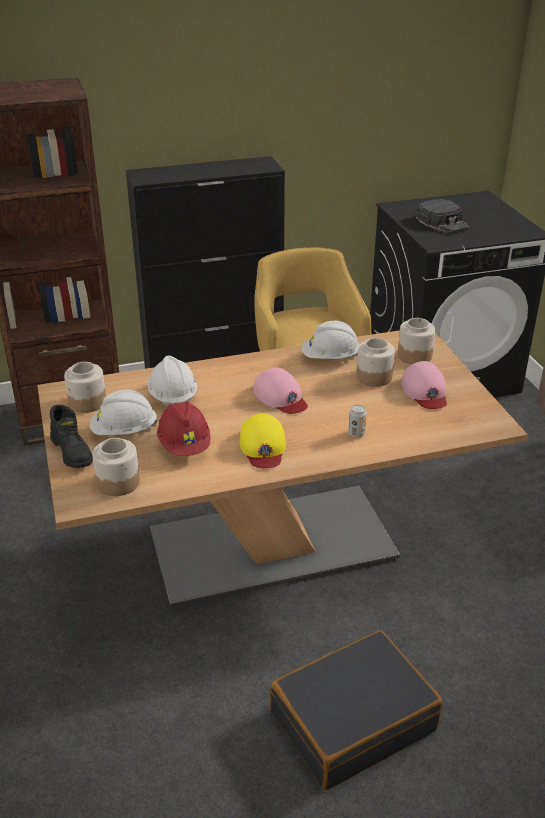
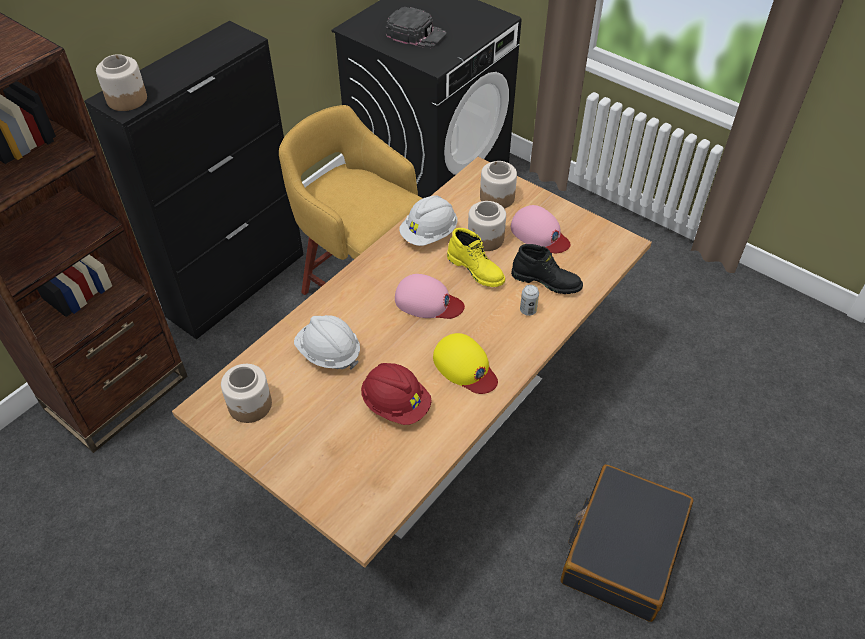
camera: 35 degrees left, 15 degrees up
(73, 452) = (296, 472): black boot -> black boot (547, 281)
(118, 482) = (377, 482): jar -> jar (127, 99)
(124, 431) = (322, 420): white hard hat -> none
(343, 393) = (476, 269): none -> yellow boot

